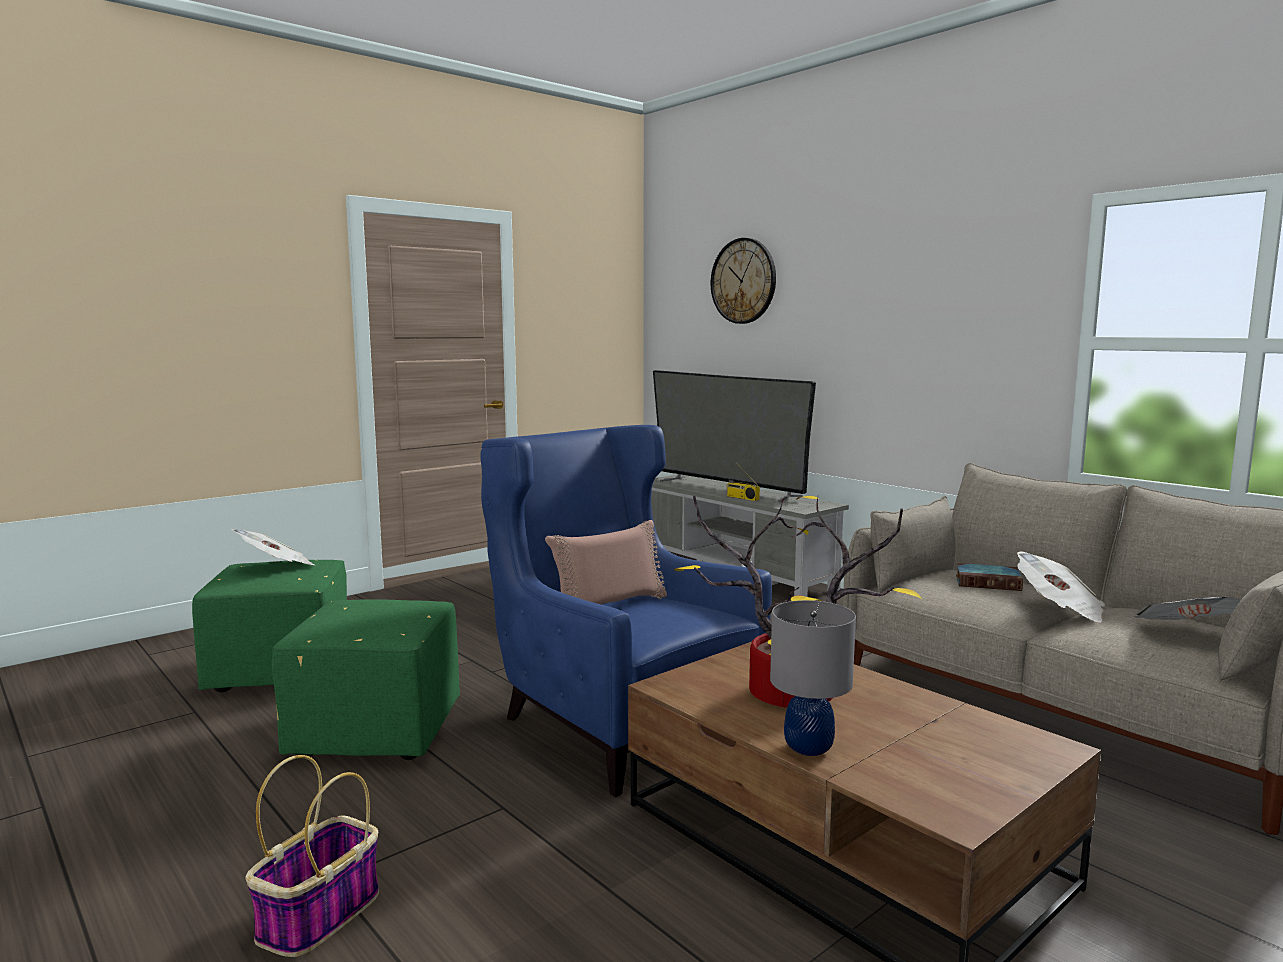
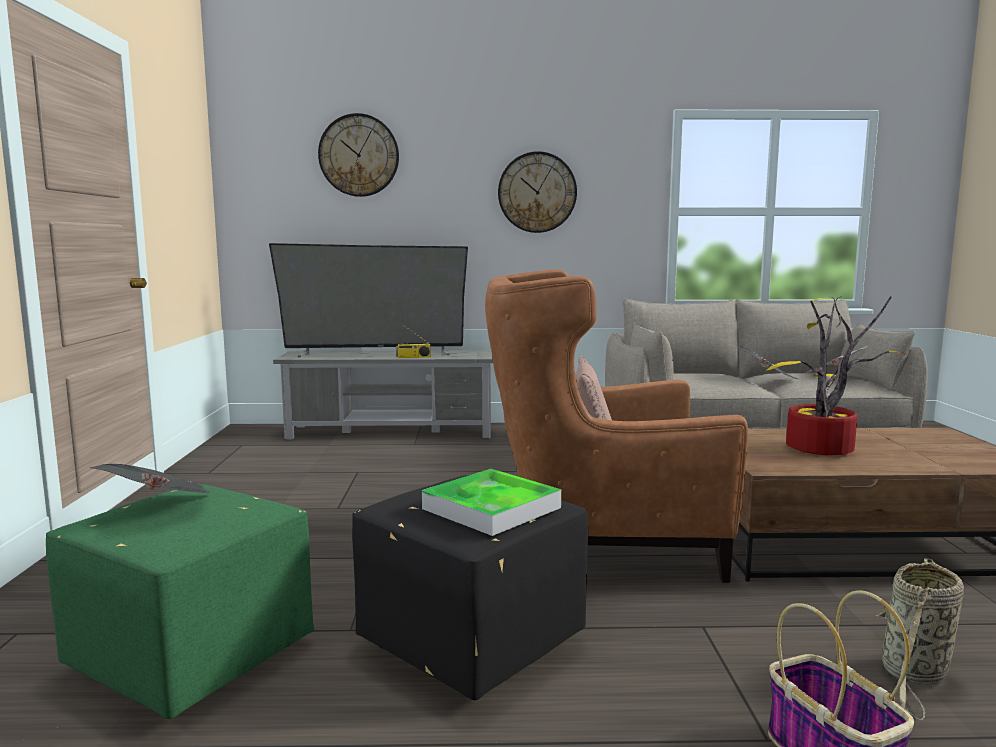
camera: 50 degrees left, 0 degrees up
(364, 624) = (491, 508): none -> tray
(374, 732) = (468, 643): green ottoman -> black ottoman
(518, 936) = (913, 675): none -> basket
(618, 721) = (601, 544): blue armchair -> brown armchair
(806, 748) = (911, 466): grey table lamp -> none
(907, 317) = (537, 192): none -> wall clock
(989, 582) = (701, 374): book -> none

